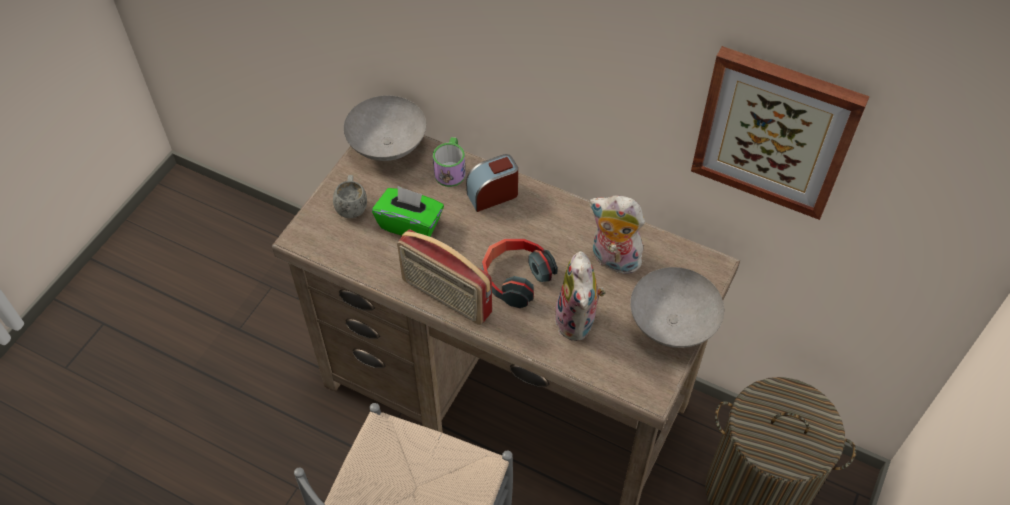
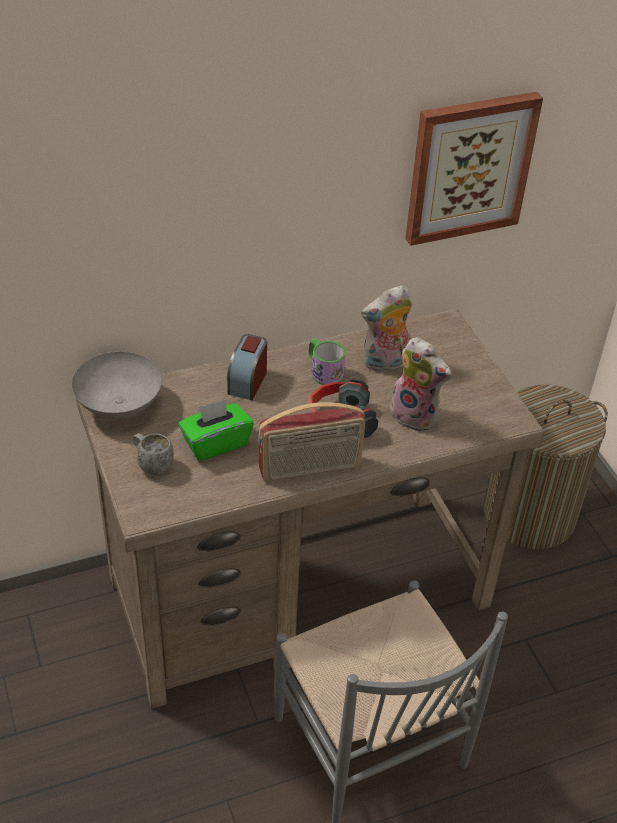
camera: 50 degrees left, 10 degrees down
(451, 169) = (193, 387): mug -> mug (323, 371)
(671, 324) = (472, 374): grey bowl -> none

